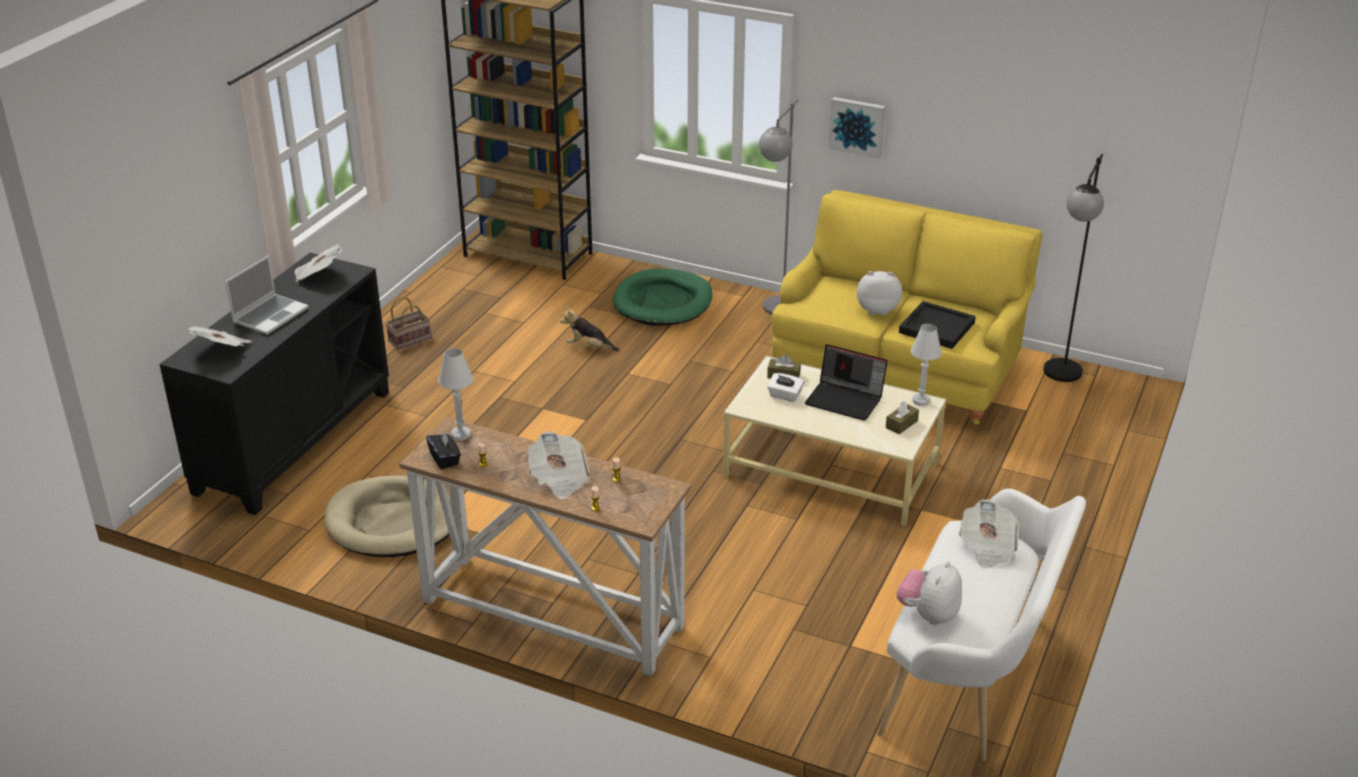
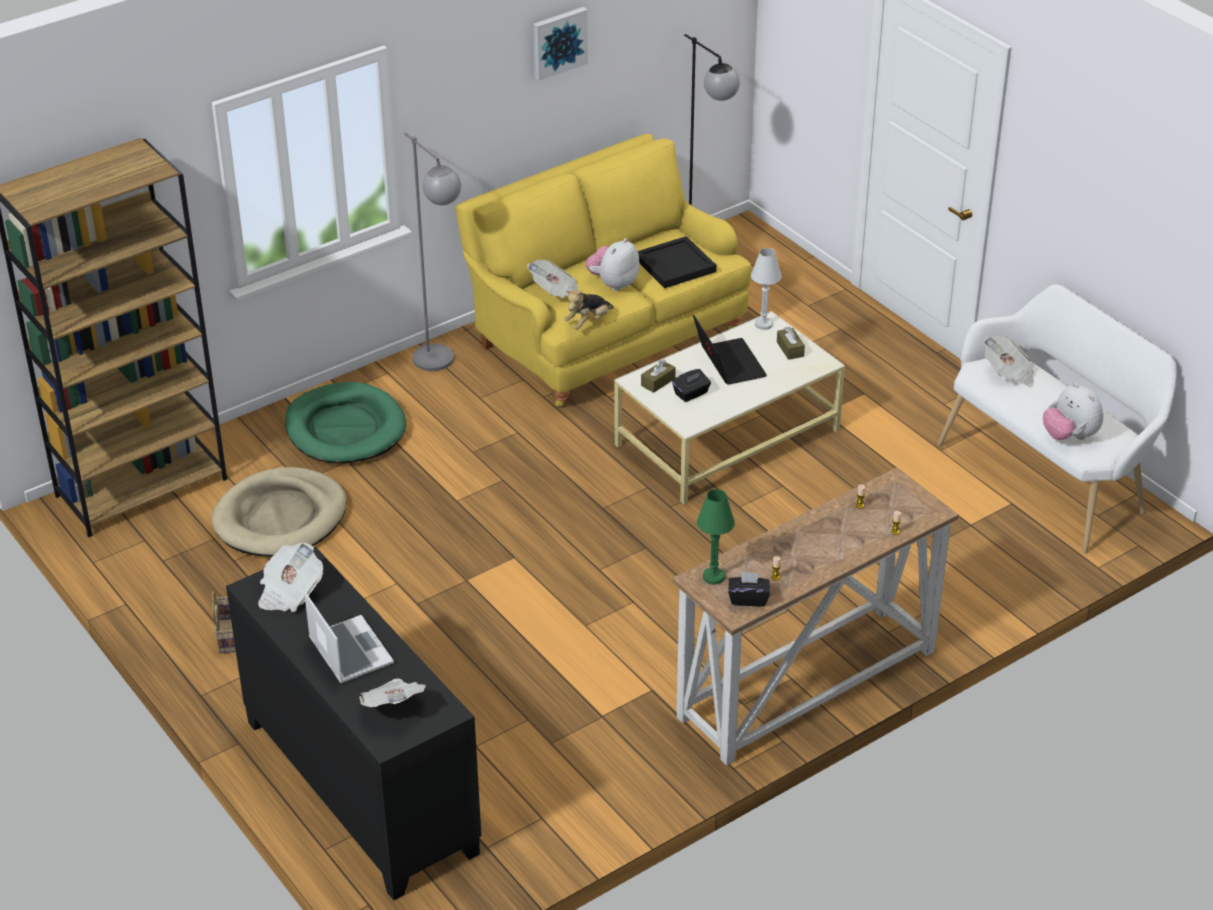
camera: 60 degrees left, 5 degrees up
(392, 522) = (578, 750): beige dog bed -> beige dog bed (281, 518)
(460, 434) = (713, 577): white table lamp -> green table lamp
(559, 479) = (835, 538): newspaper -> newspaper (556, 292)
(589, 347) = (381, 509): plush toy -> plush toy (588, 322)
(784, 396) = (691, 394): white tissue box -> black tissue box
(846, 400) = (727, 363): laptop -> laptop turned 75 degrees counterclockwise
(857, 126) = (464, 127): picture -> picture (558, 42)

